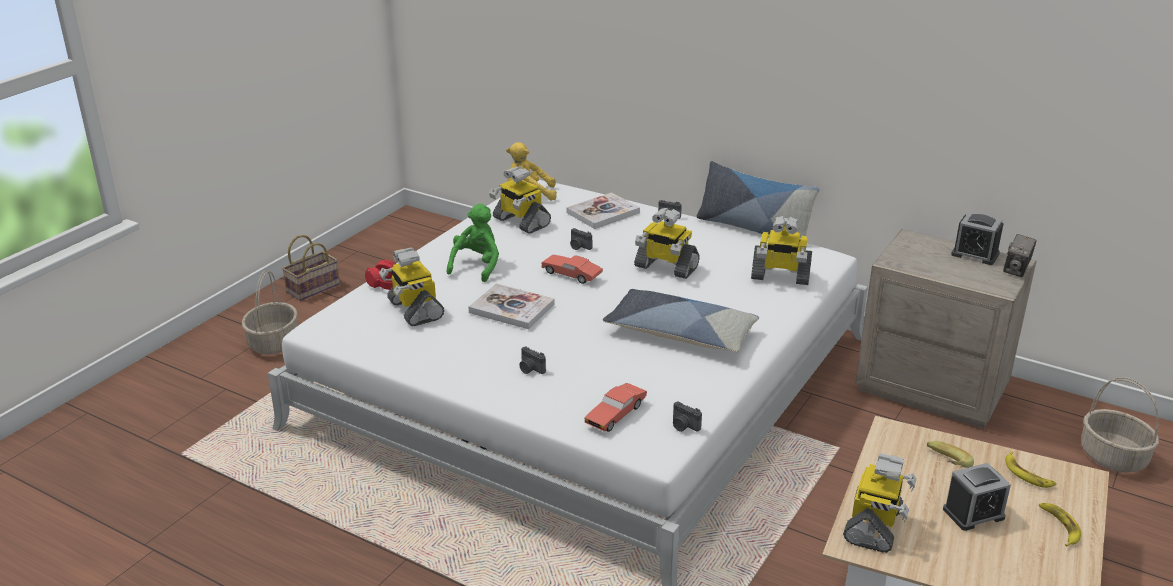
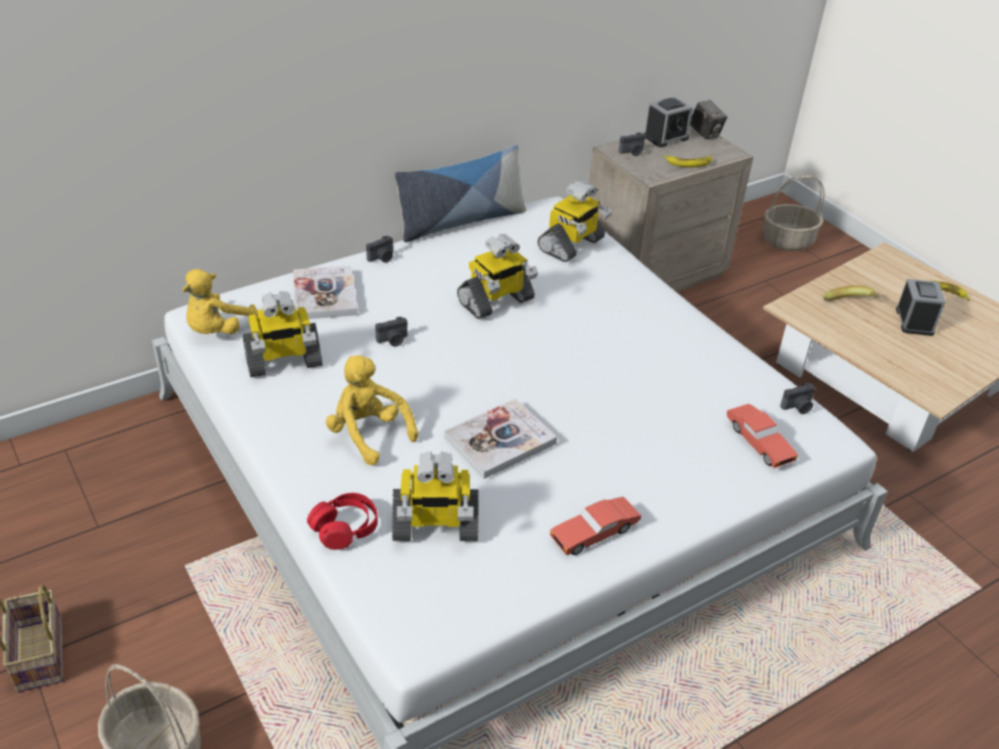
camera: 65 degrees left, 10 degrees up
(477, 266) = (368, 434): green plush toy -> yellow plush toy
(530, 369) = (638, 472): camera -> camera (632, 152)
(572, 275) = (458, 369): red toy car -> red toy car (594, 533)
(680, 333) = (628, 345): pillow -> none
(874, 526) = (915, 374): toy robot -> none
(1027, 474) = (875, 275): banana -> banana (689, 163)

